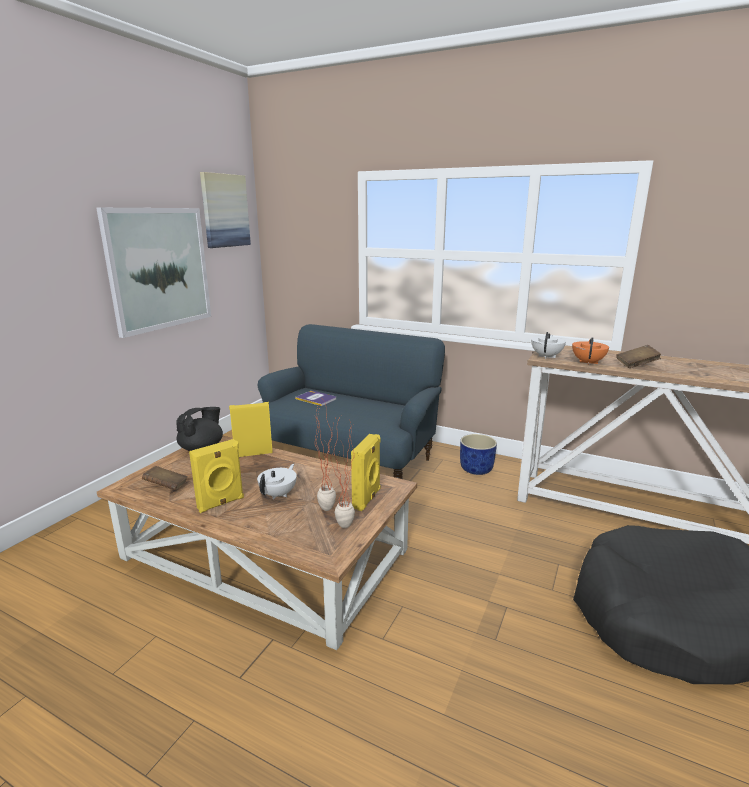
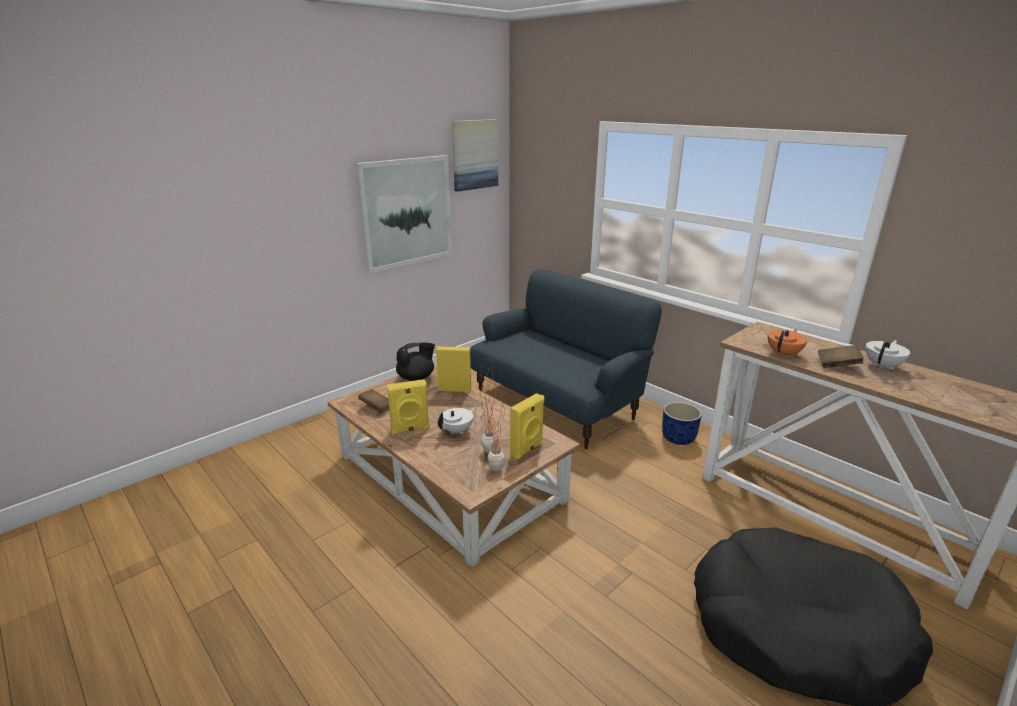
camera: 20 degrees right, 5 degrees up
(316, 399) = (533, 343): book -> none
(546, 356) = (745, 340): white teapot -> white teapot (883, 366)

